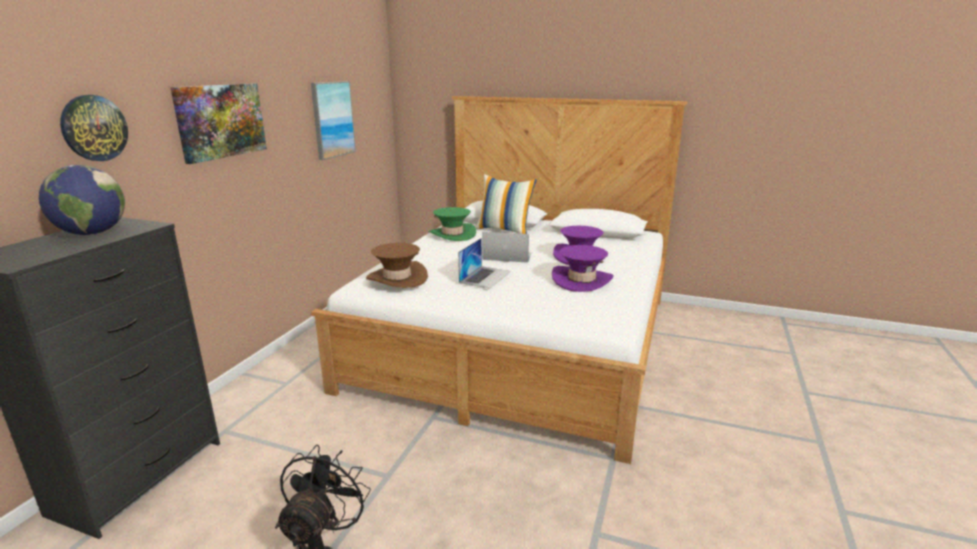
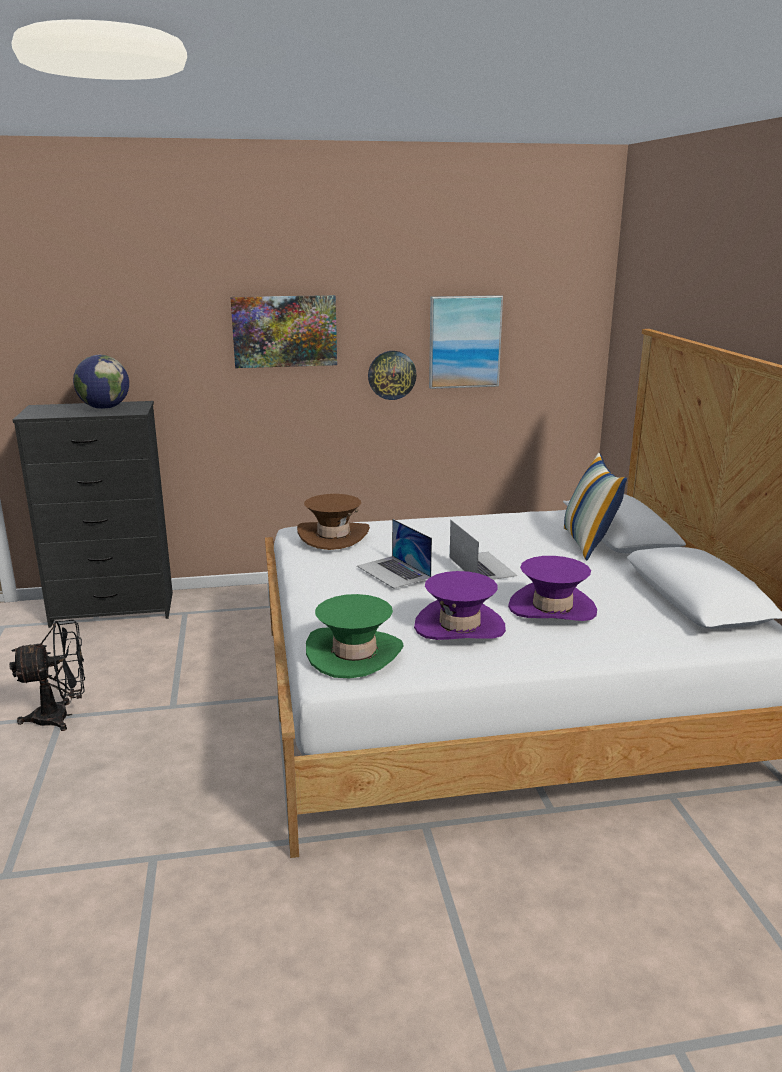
camera: 60 degrees right, 0 degrees up
(94, 128) = (151, 327): wall clock -> wall clock (392, 375)
(452, 234) = (519, 523): green hat -> green hat (354, 653)
(485, 277) = (393, 572): laptop -> laptop turned 60 degrees clockwise

